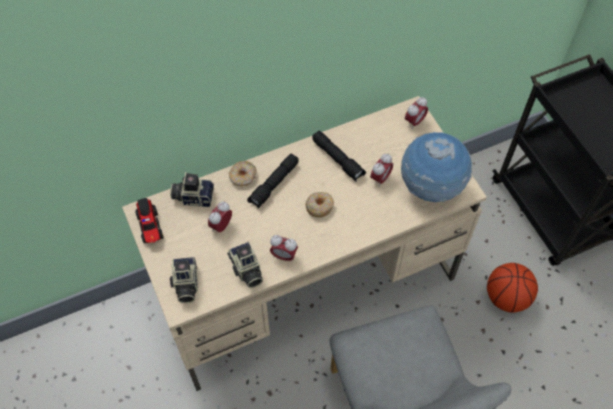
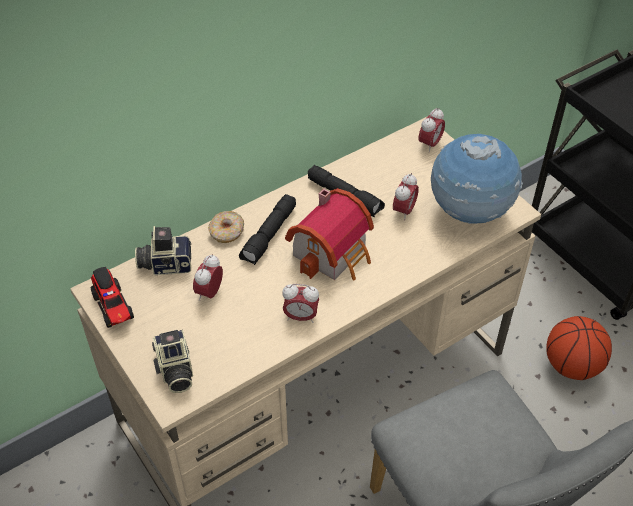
camera: 10 degrees left, 10 degrees down
(246, 270) = (254, 341): camera -> none
(319, 206) = (334, 253): donut -> toy house

